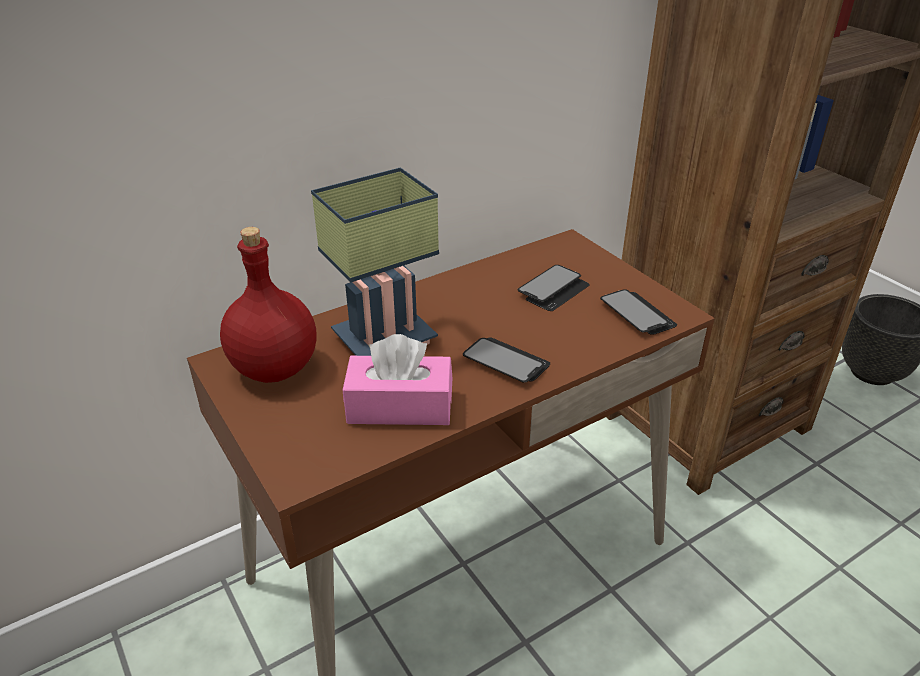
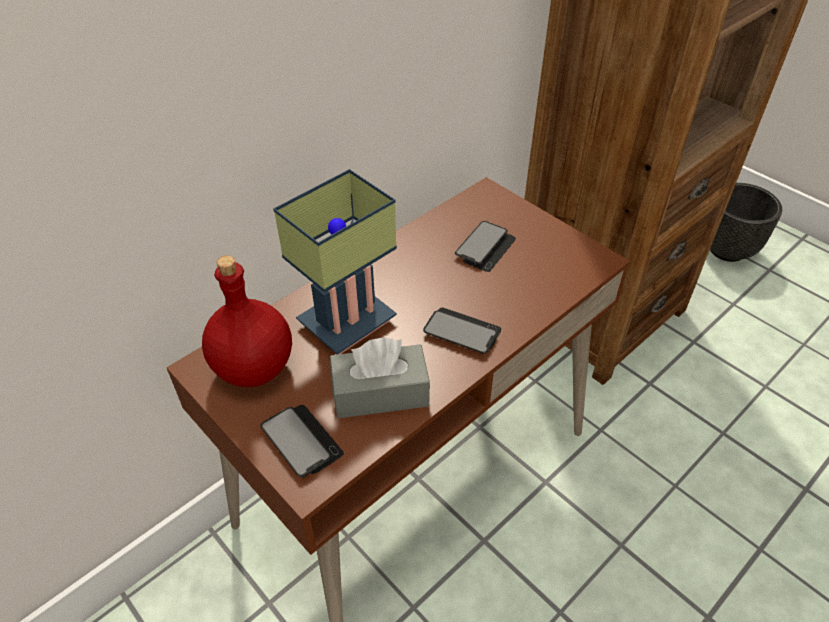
camera: 10 degrees left, 10 degrees up
(400, 407) = (380, 393): pink tissue box -> grey tissue box
(637, 314) = (564, 265): phone -> phone (302, 441)

